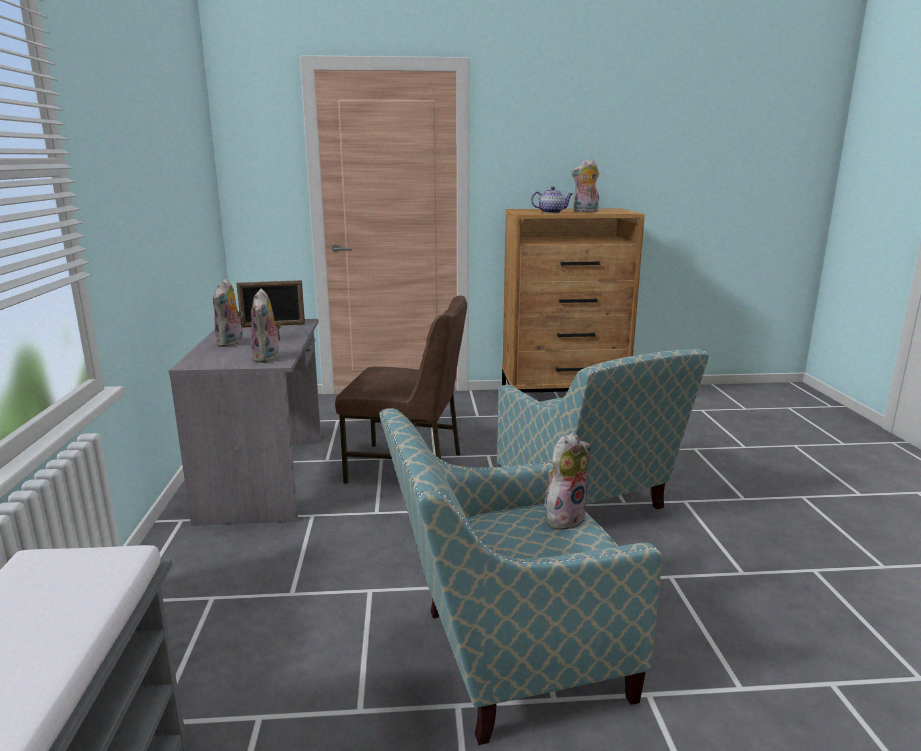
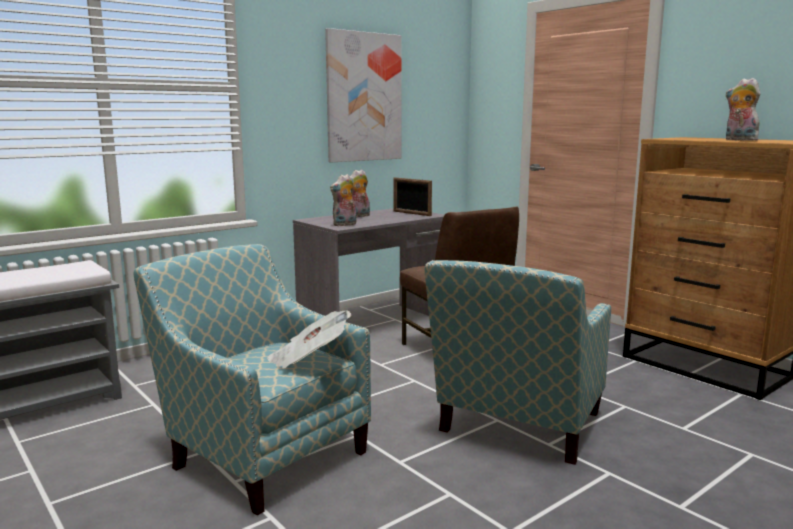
camera: 55 degrees right, 5 degrees down
(160, 174) = (363, 97): none -> picture
(552, 212) = (693, 139): teapot -> none
(564, 518) = (308, 360): plush toy -> newspaper

